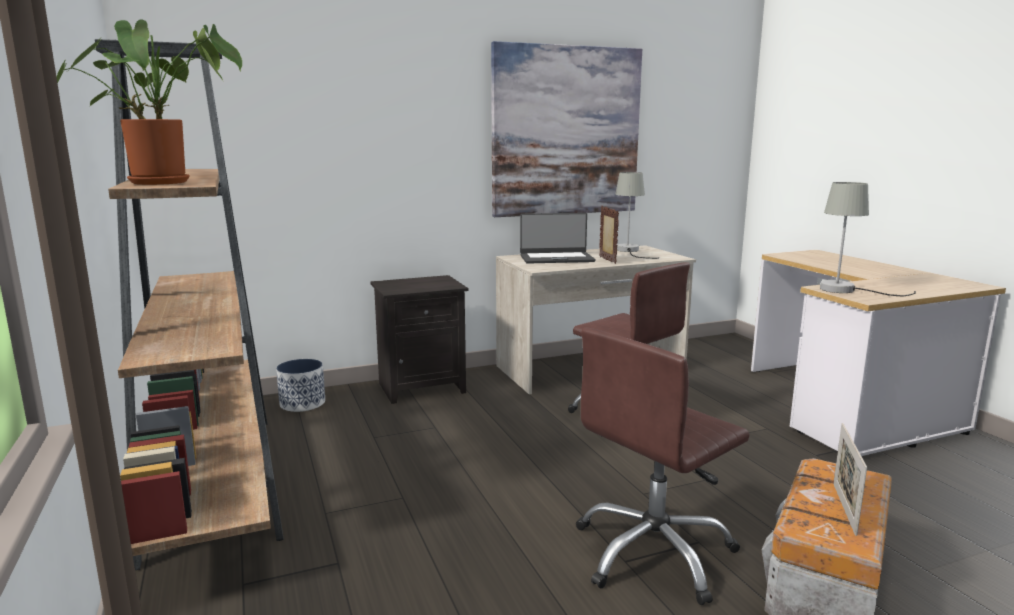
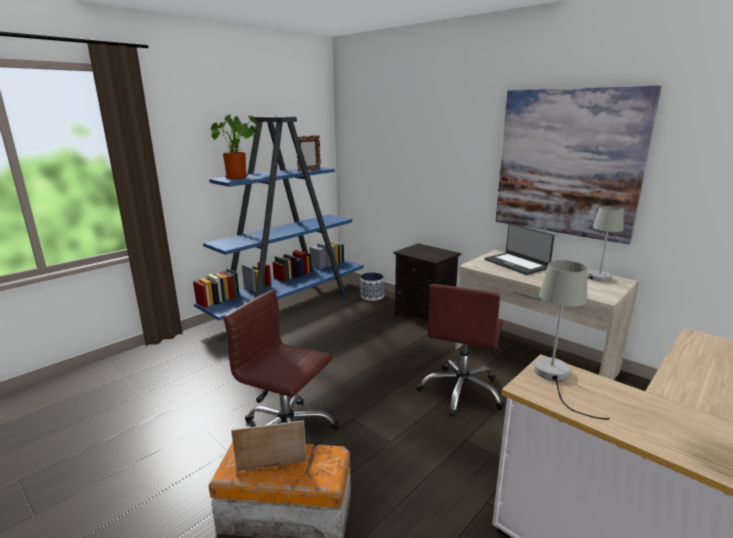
camera: 65 degrees right, 5 degrees up
(212, 479) = (289, 305): brown bookcase -> blue bookcase
(607, 260) = (540, 277): picture frame -> picture frame (309, 171)

